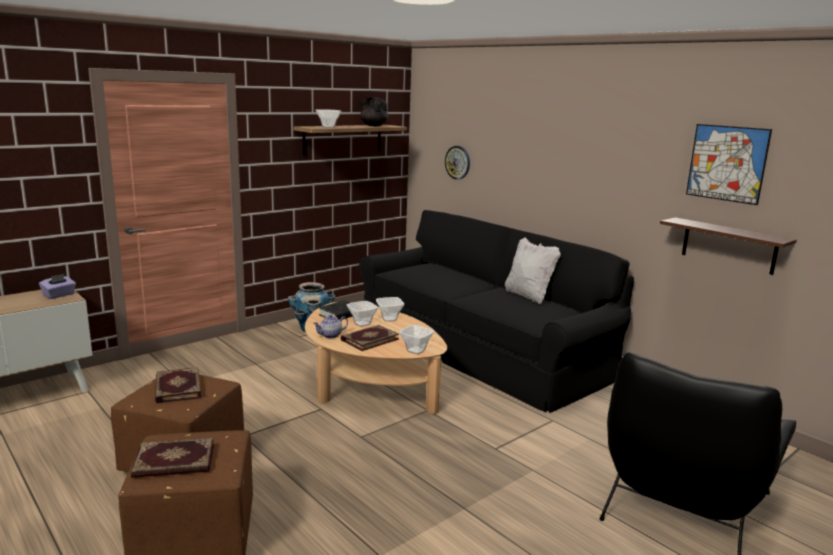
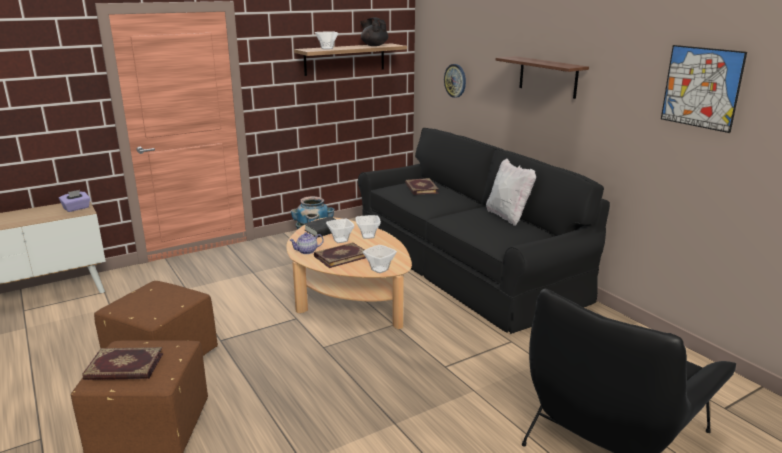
camera: 10 degrees right, 5 degrees up
(177, 388) = (153, 297): book -> book (420, 188)
(728, 245) = (700, 174): shelf -> shelf (548, 77)

